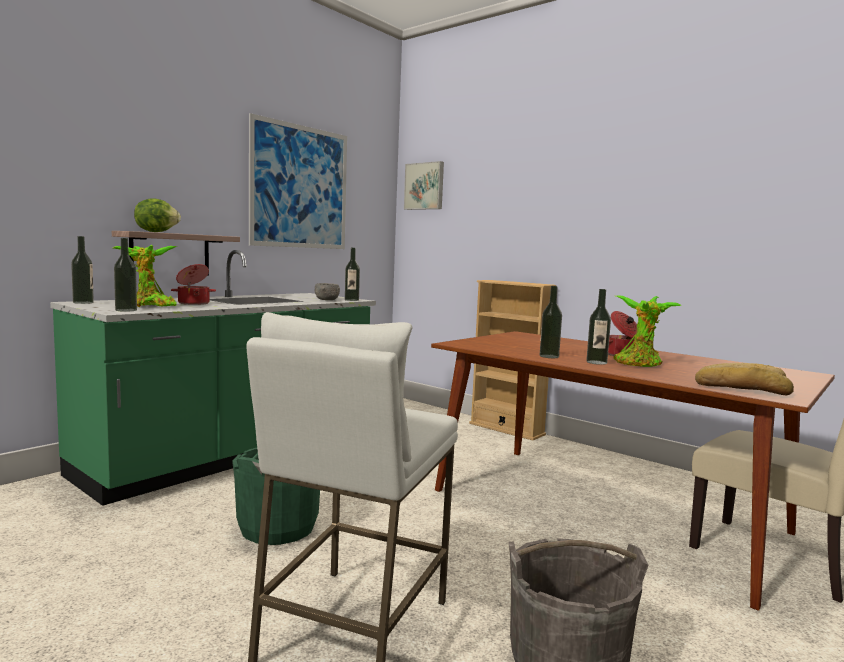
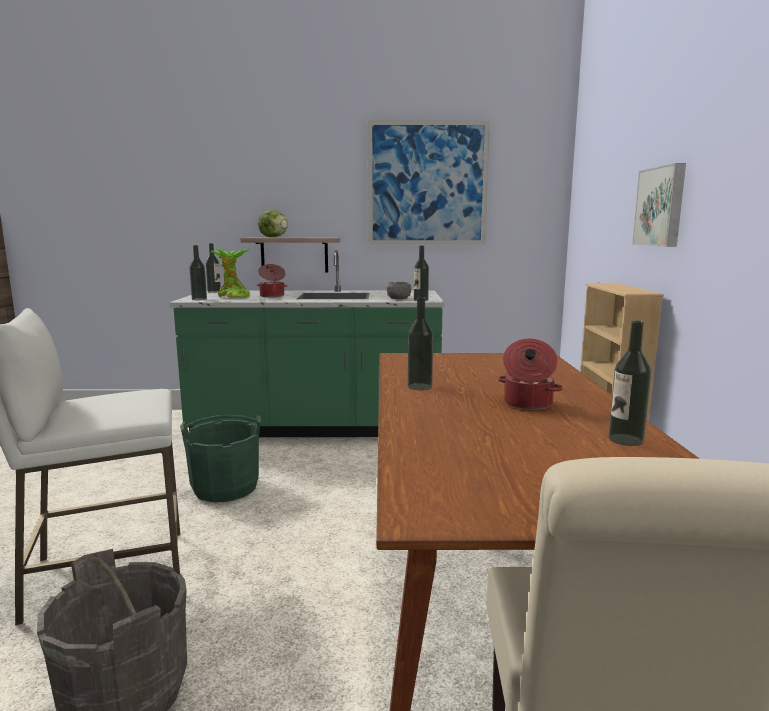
camera: 50 degrees right, 5 degrees up
(425, 186) = (586, 163): picture -> picture (661, 207)
(596, 362) = (435, 404): bottle -> bottle (625, 440)
(639, 364) = (480, 419): potted plant -> none
(742, 389) = (432, 485): bread -> none

